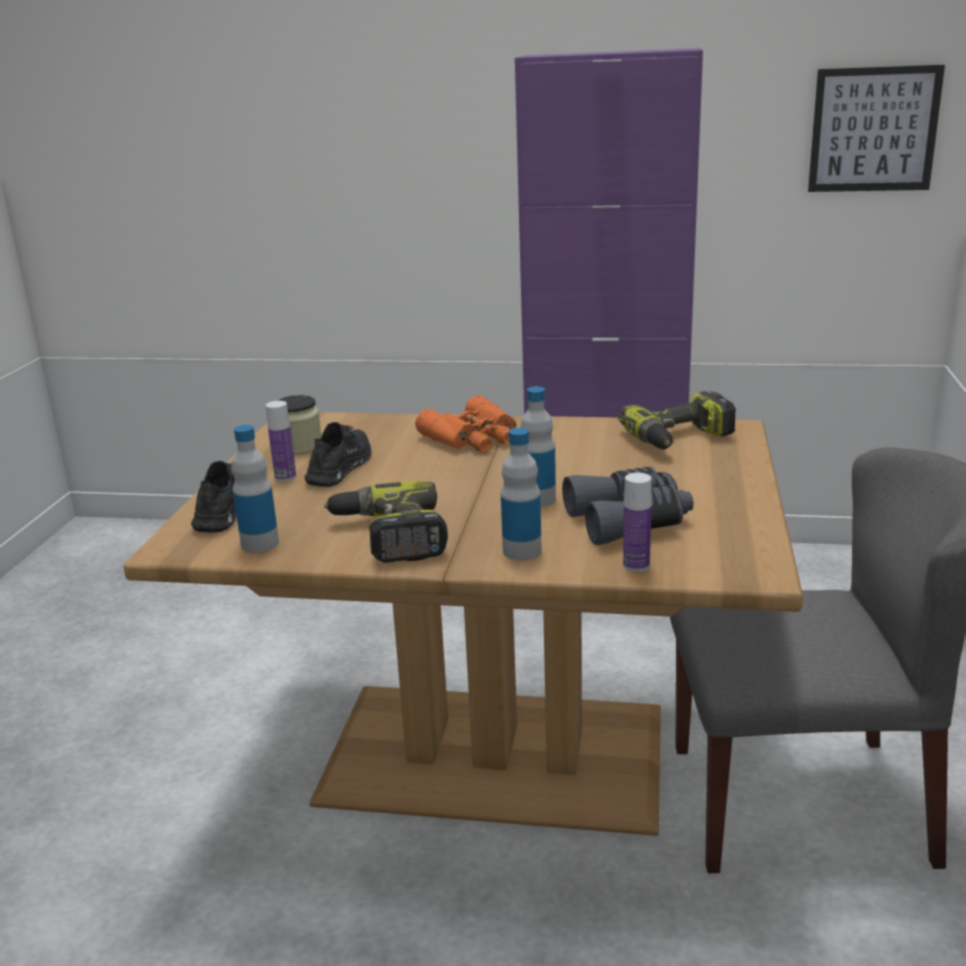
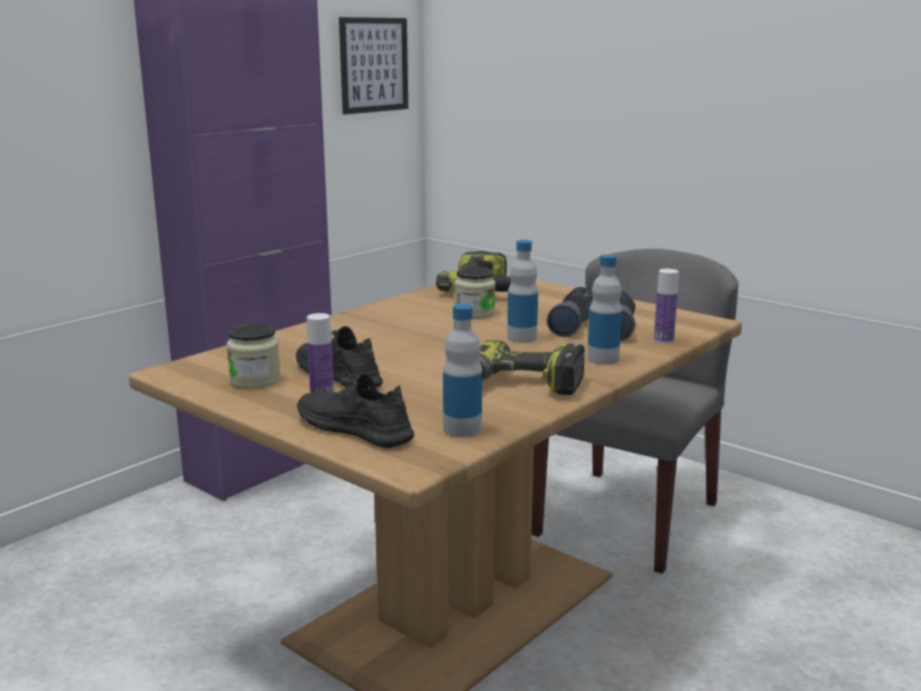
camera: 60 degrees left, 5 degrees down
(474, 438) = (367, 329): orange binoculars -> none
(589, 459) = (474, 313): none -> jar

